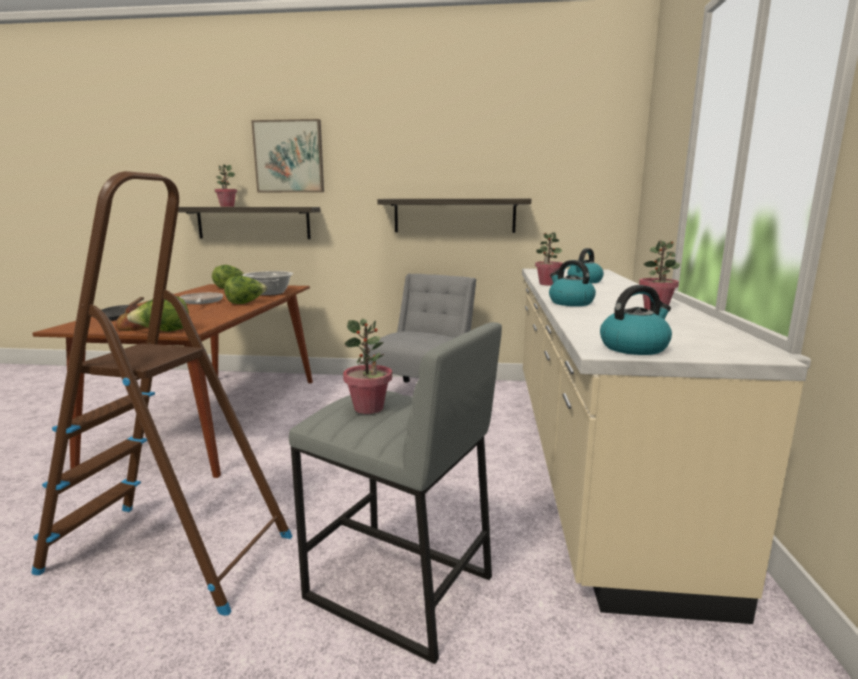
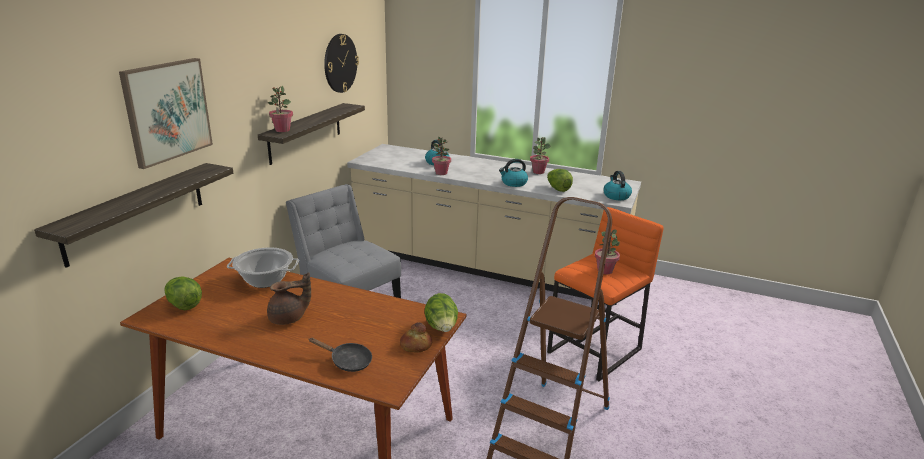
camera: 75 degrees left, 10 degrees up
(201, 302) = (289, 318): frying pan -> brown teapot
(227, 206) = (127, 203): potted plant -> potted plant (282, 130)
(246, 303) = (321, 293): lettuce -> lettuce (557, 189)
(399, 587) = (594, 350): grey stool -> orange stool
(529, 152) = (340, 63): none -> wall clock

